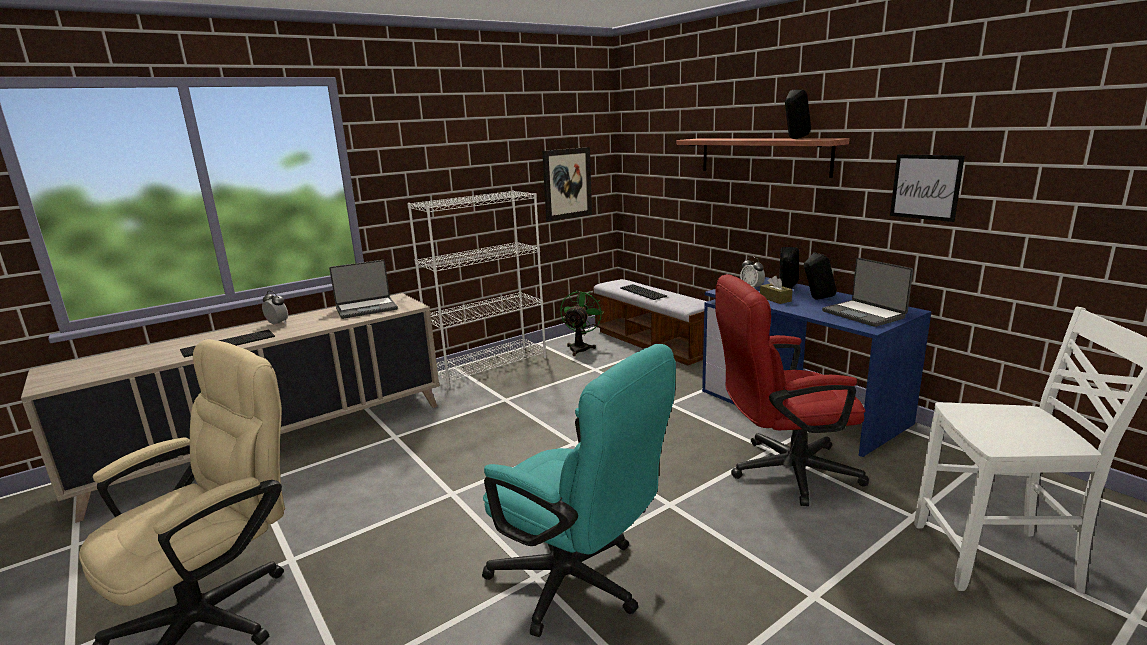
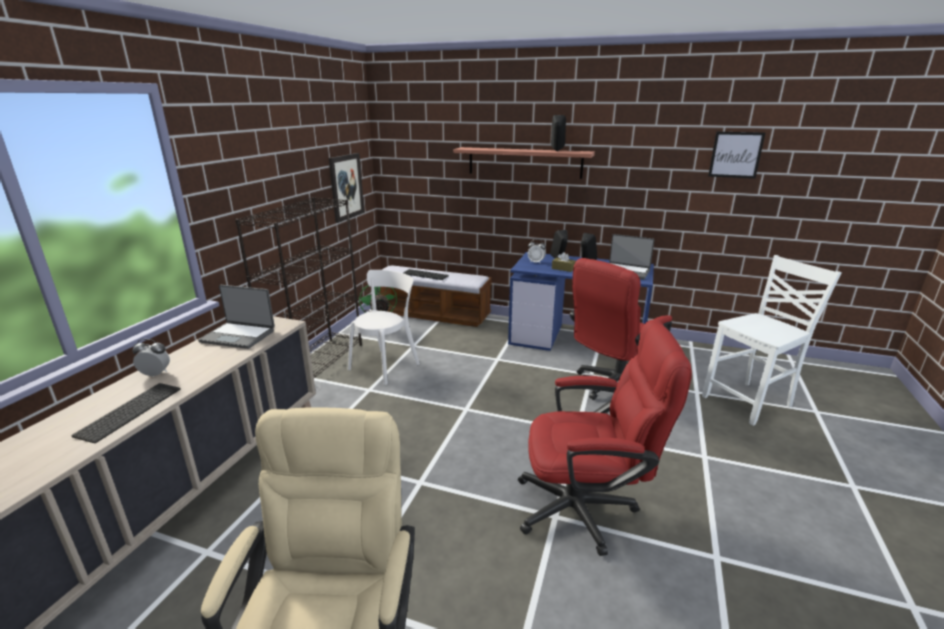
camera: 35 degrees left, 5 degrees up
(366, 308) = (239, 336): laptop -> laptop turned 75 degrees clockwise
(489, 366) = (318, 363): white bookcase -> black bookcase
(547, 381) = (386, 365): none -> white chair
(578, 585) = (586, 508): turquoise office chair -> red office chair
(925, 187) = (648, 184): picture -> picture (735, 155)

